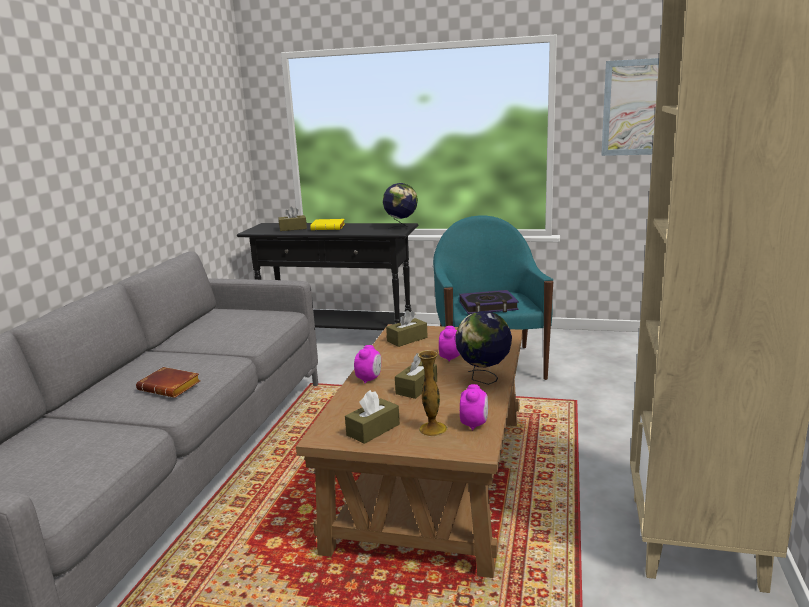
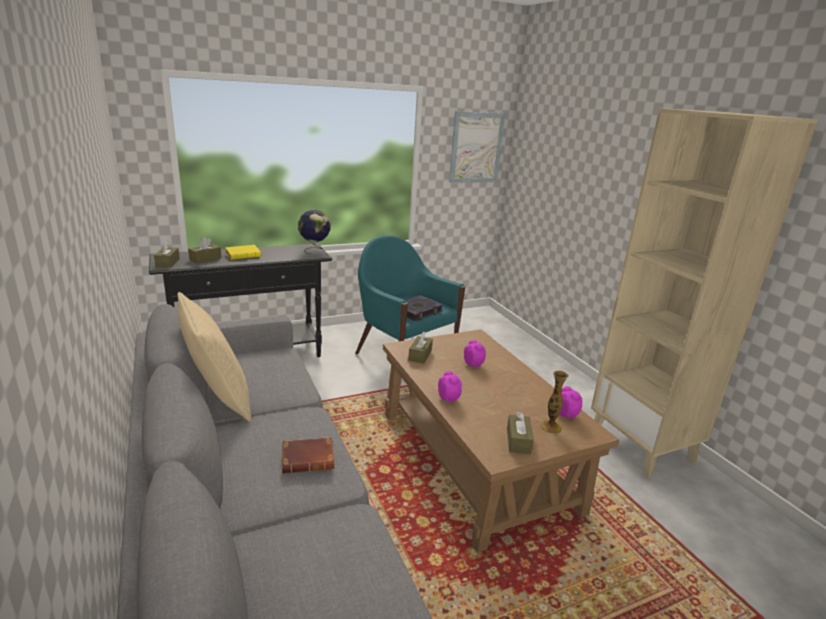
camera: 40 degrees left, 5 degrees up
(184, 335) = (218, 398): none -> beige pillow
(416, 387) = (491, 396): brown tissue box -> brown tissue box (167, 263)
(483, 379) = (519, 377): globe -> none

